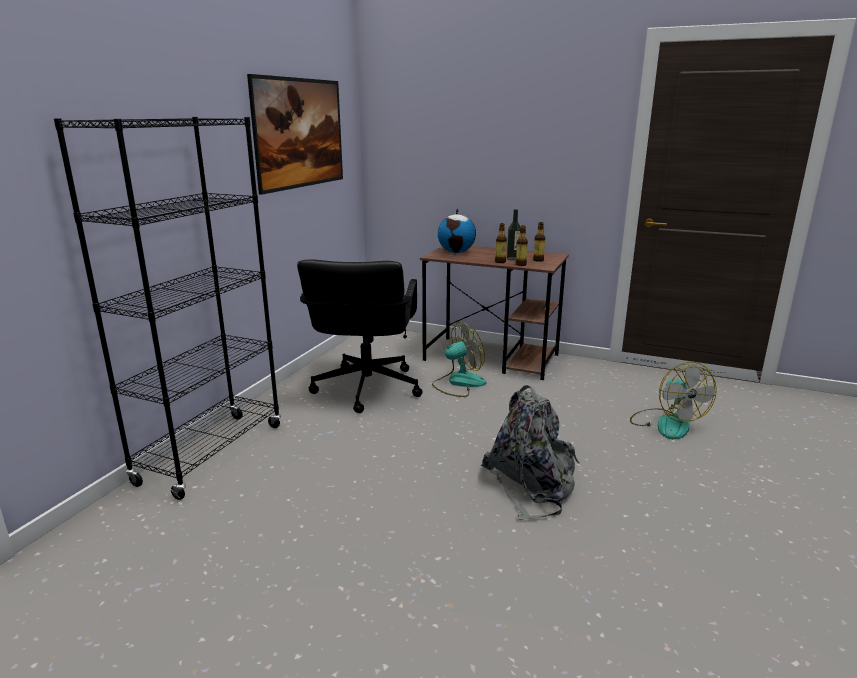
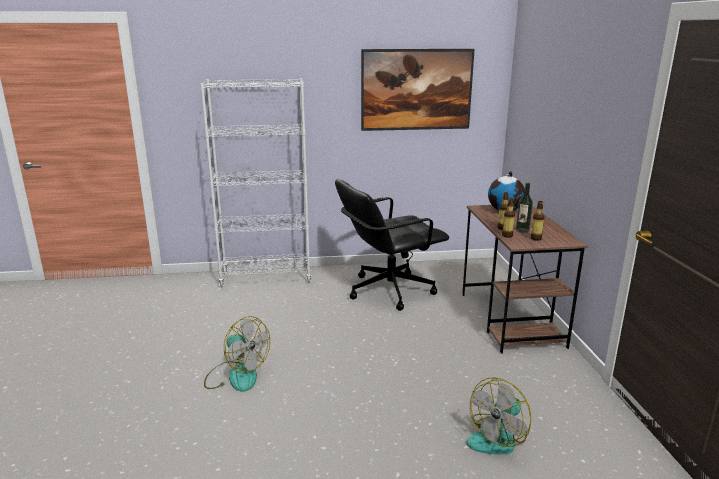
camera: 60 degrees right, 0 degrees up
(211, 454) = (266, 278): black bookcase -> white bookcase
(458, 383) = (442, 318): fan -> fan (236, 375)
(531, 484) = (322, 386): grey backpack -> none

